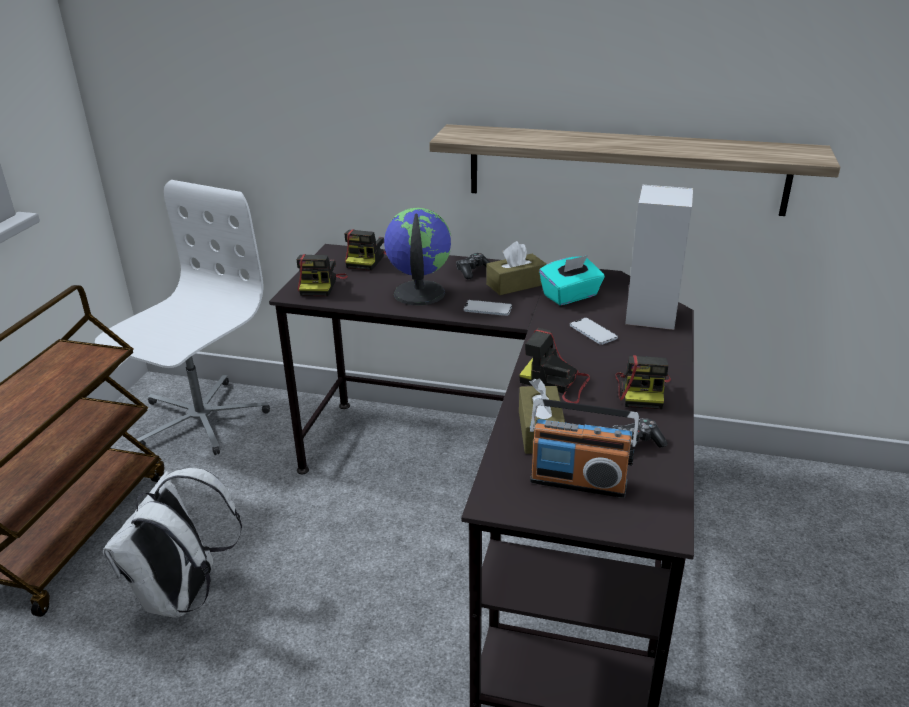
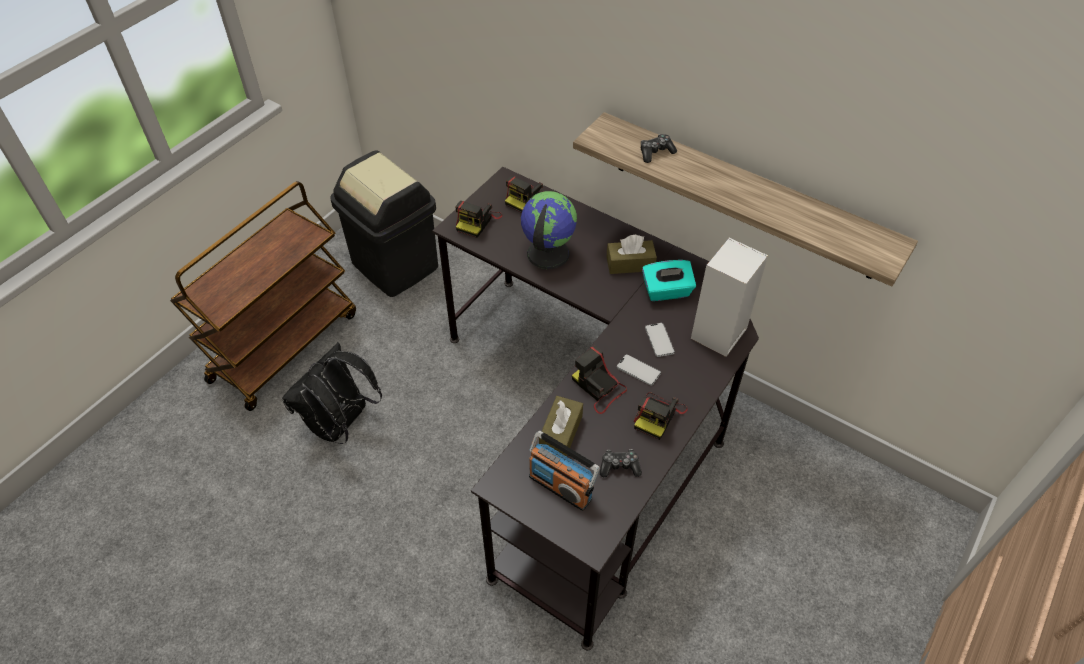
camera: 20 degrees right, 20 degrees up
(184, 596) = (341, 424): white backpack -> black backpack
(200, 419) = (396, 265): white office chair -> black trash can
(473, 271) = (604, 237): game controller -> game controller (655, 152)
(487, 309) = (592, 288): phone -> phone (638, 370)

